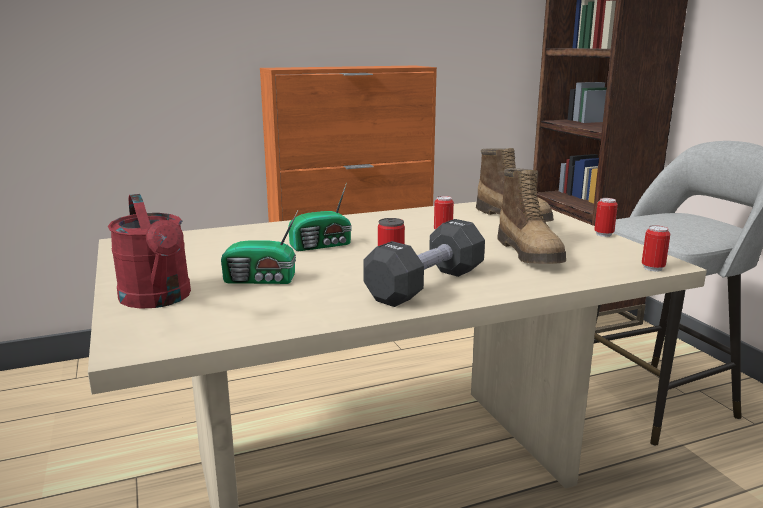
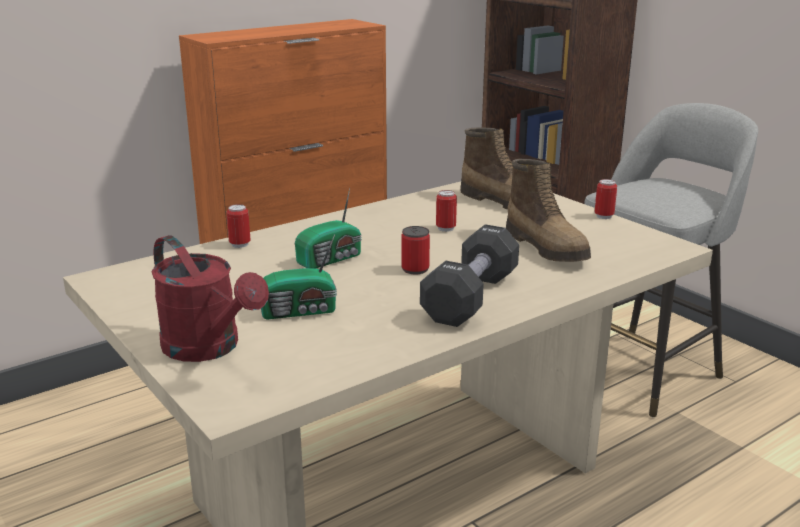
camera: 15 degrees left, 5 degrees up
(652, 268) = (666, 253): can -> can (240, 244)

